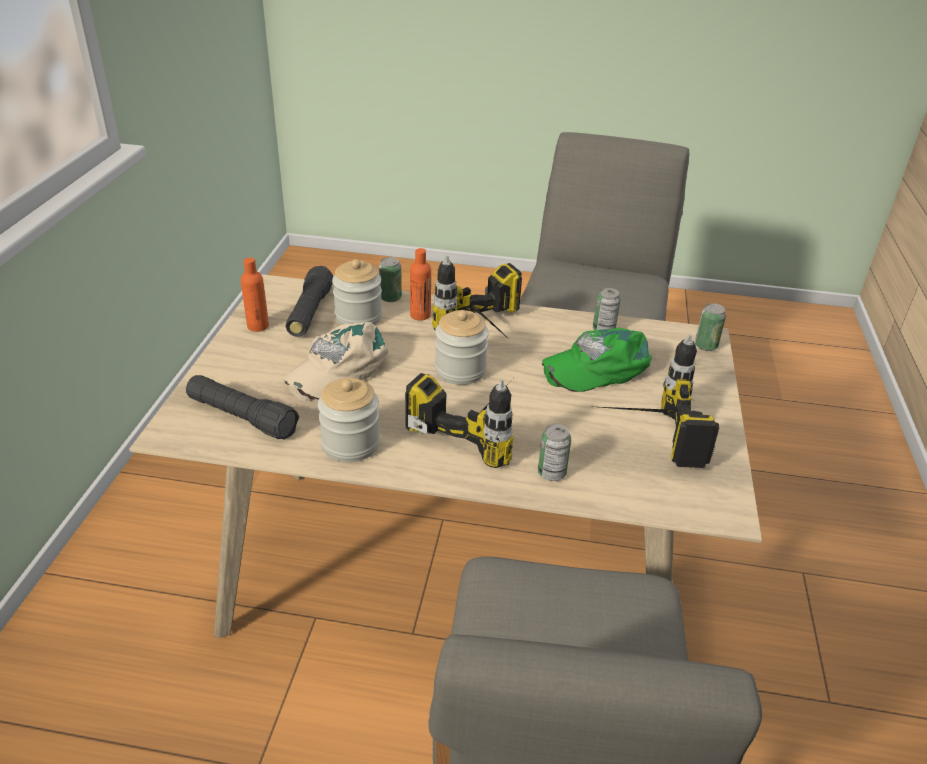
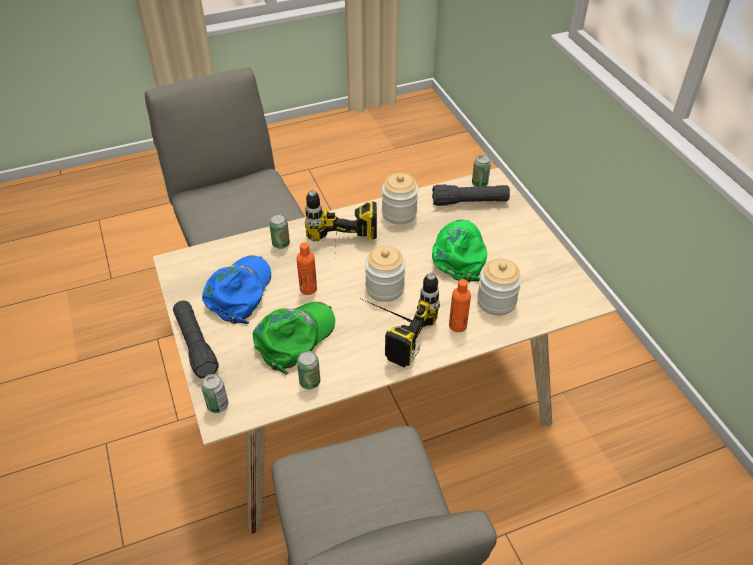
camera: 150 degrees right, 10 degrees up
(258, 326) = (546, 261): orange bottle -> orange bottle (308, 289)
(310, 313) = (531, 288): black flashlight -> black flashlight (196, 345)
(337, 368) = (459, 253): beige cap -> green cap
(390, 298) = (497, 333): can -> can (479, 183)
(641, 435) = (240, 292): power drill -> blue cap

